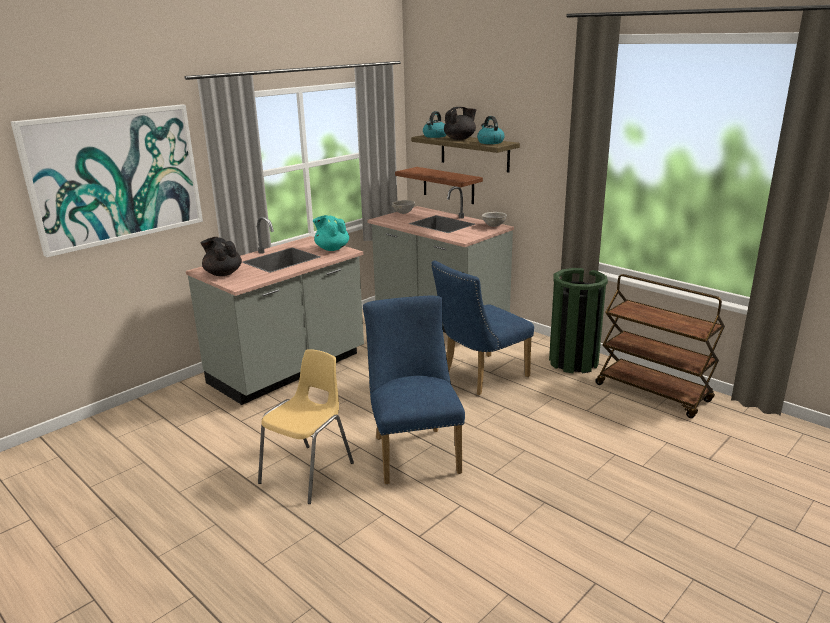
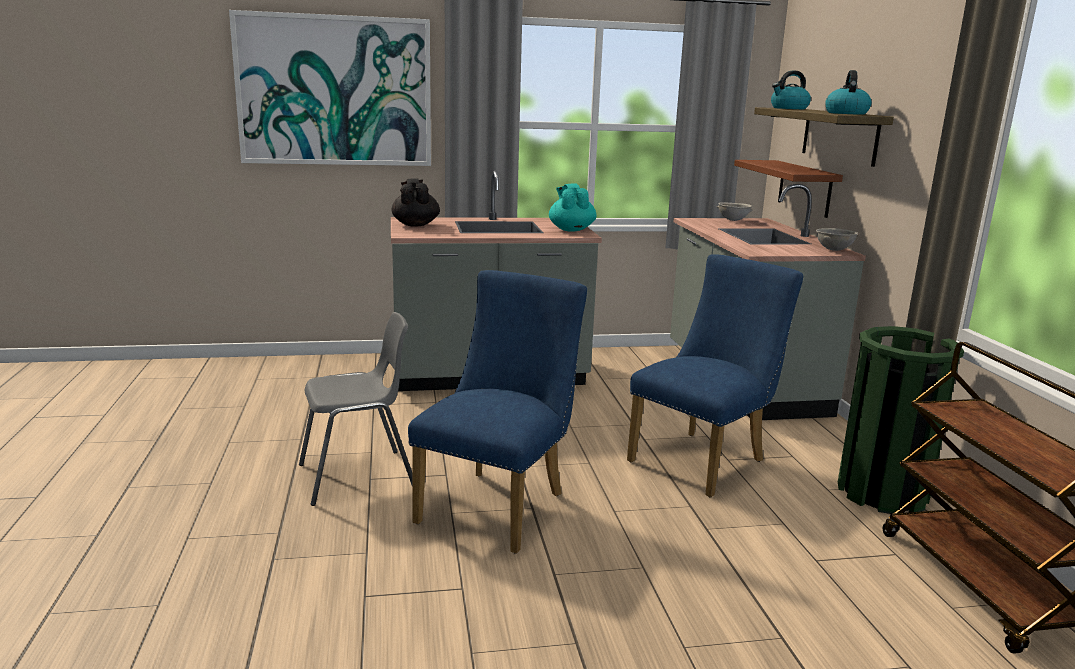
camera: 35 degrees right, 5 degrees down
(308, 473) = (358, 476): yellow chair -> grey chair
(460, 139) = (814, 110): black teapot -> none
(479, 377) = (704, 460): blue chair -> blue chair turned 135 degrees clockwise

